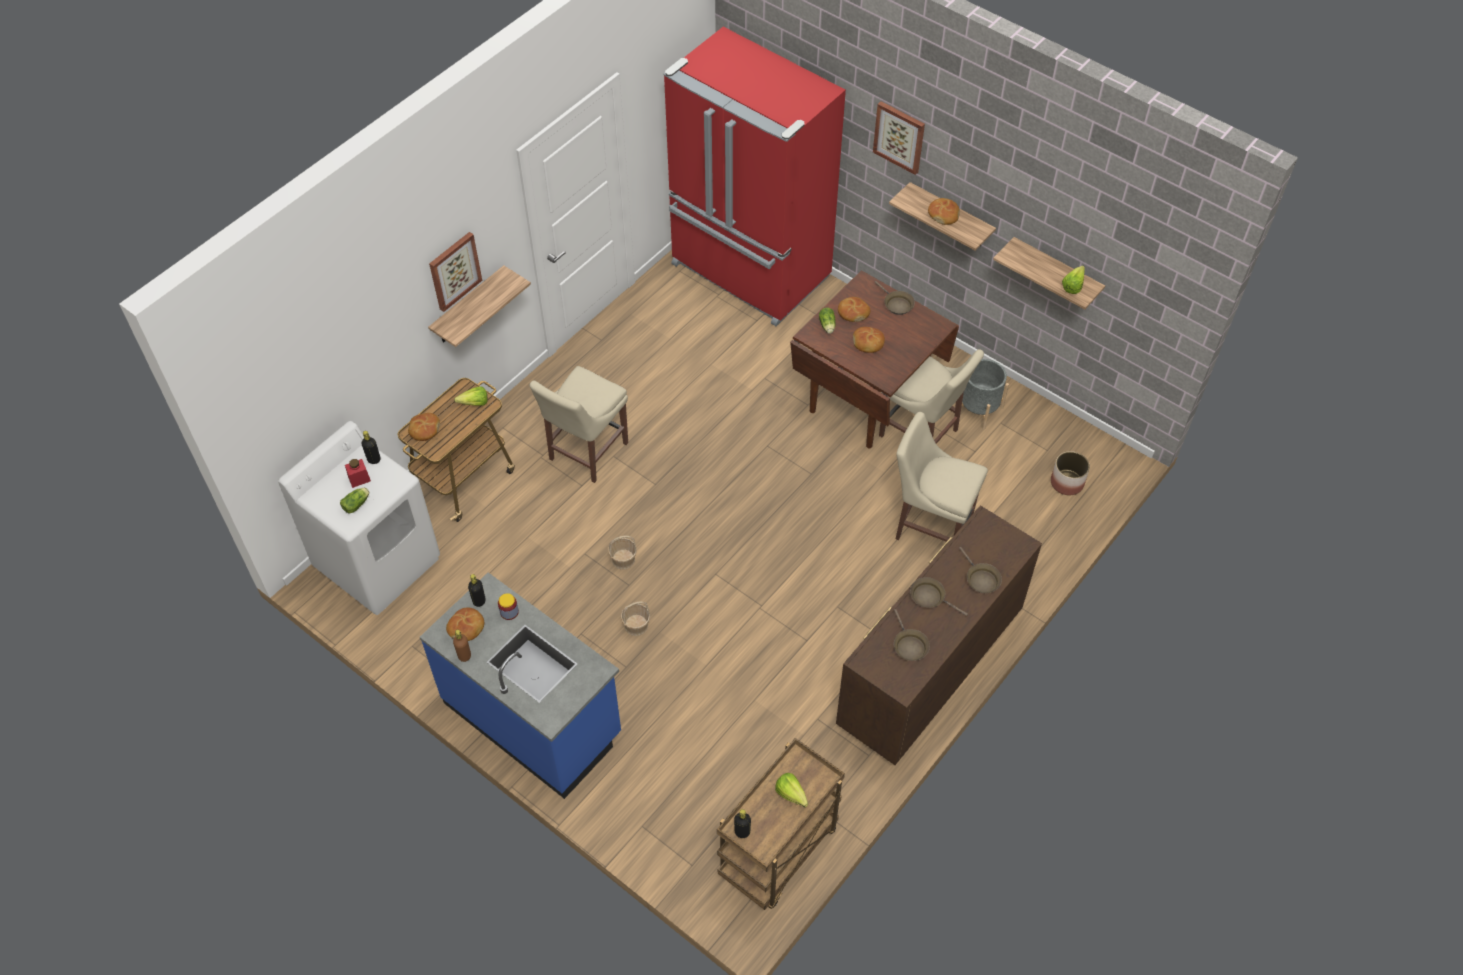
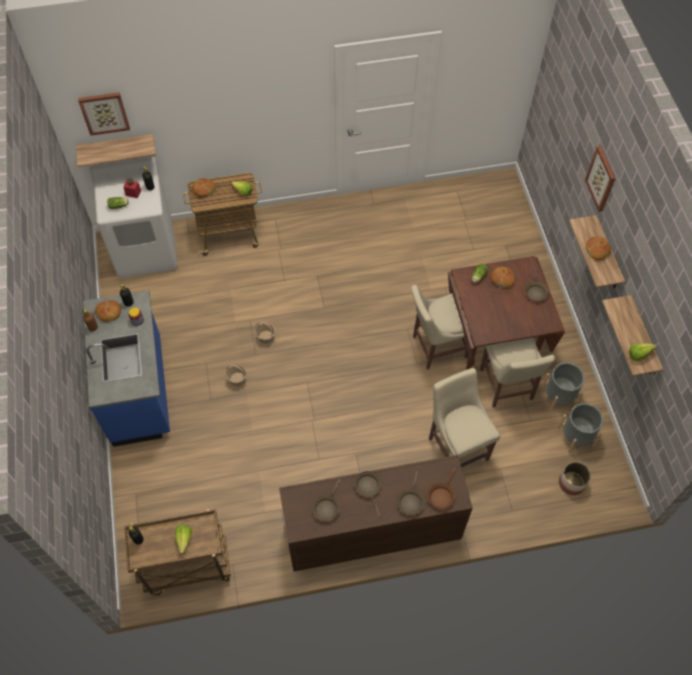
camera: 40 degrees right, 5 degrees up
(454, 270) = (262, 102): picture -> picture (104, 113)
(468, 307) = (271, 131): shelf -> shelf (117, 148)
(585, 453) = (303, 263): beige chair -> beige chair (437, 347)
(749, 272) = (497, 217): red fridge -> none
(868, 343) = (493, 304): bread -> none
(1003, 552) = (441, 495): none -> brown frying pan
(1030, 436) = (576, 436): none -> grey planter

